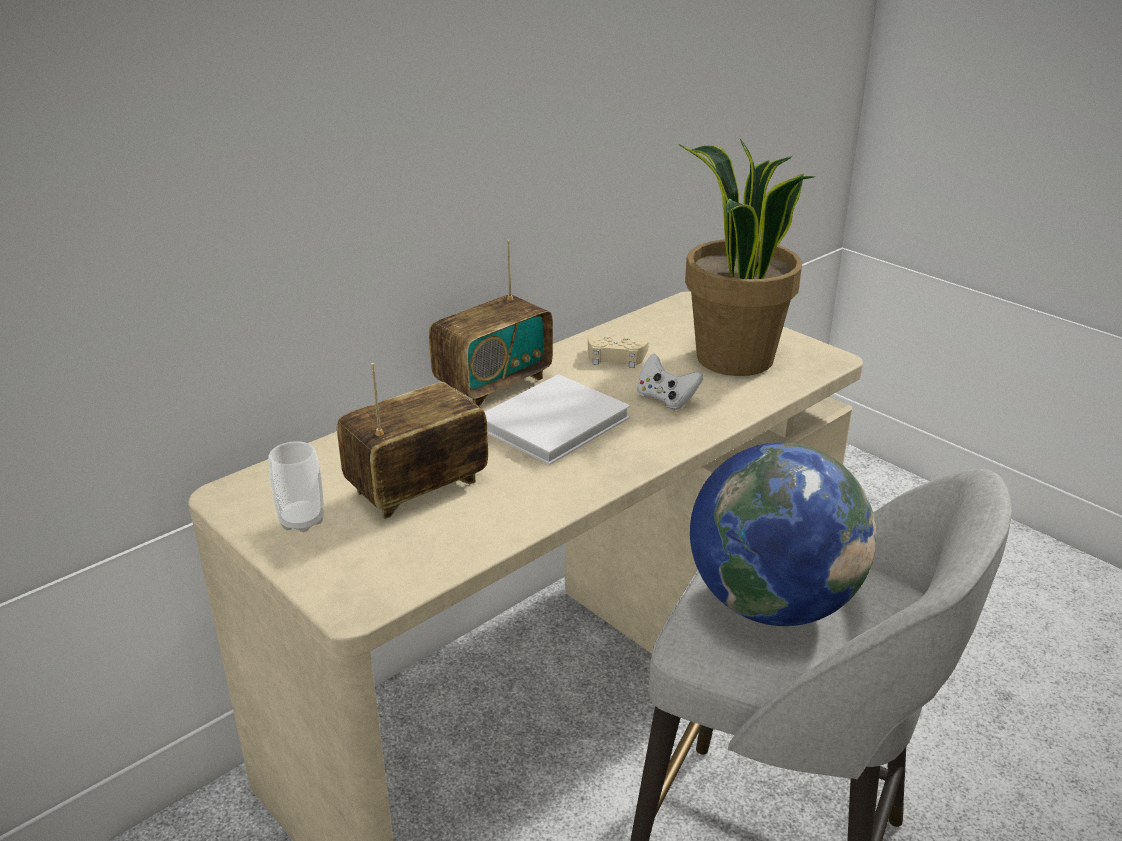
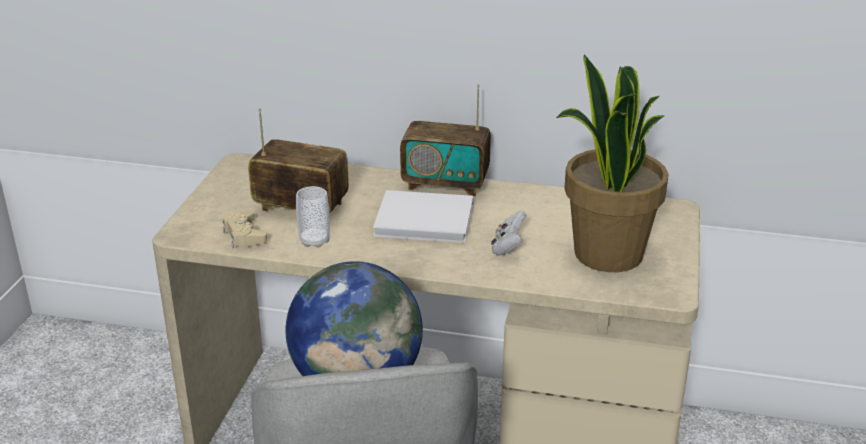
camera: 55 degrees right, 0 degrees up
(302, 521) = (236, 190): cup -> cup (314, 241)
(616, 357) = (542, 210): beige game controller -> beige game controller (244, 235)

